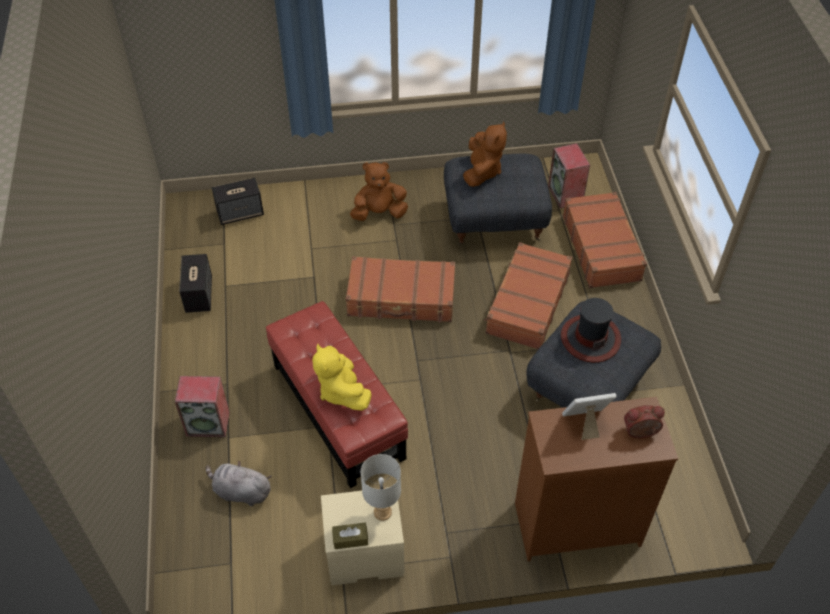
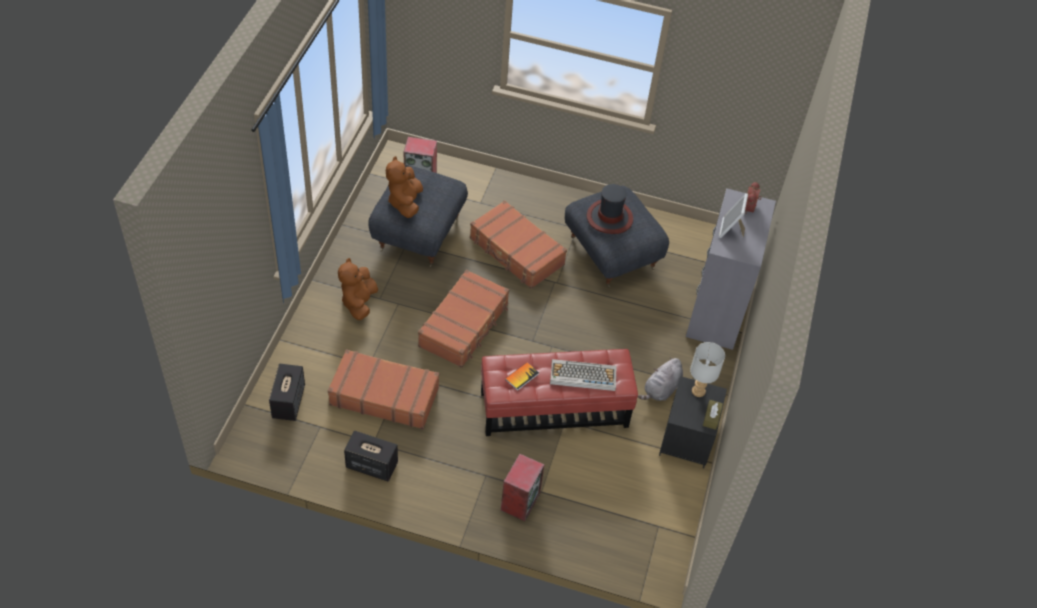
camera: 70 degrees left, 0 degrees up
(240, 492) = (598, 499): grey plush toy -> grey plush toy (661, 389)
(312, 340) = (522, 376): none -> book
(341, 391) = (582, 376): yellow plush toy -> keyboard
(363, 555) = (687, 440): beige nightstand -> black nightstand
(482, 171) = (405, 202): brown plush toy -> brown plush toy turned 120 degrees counterclockwise
(576, 523) = (716, 311): brown dresser -> grey dresser
(601, 247) = (489, 185): brown suitcase -> brown suitcase (384, 395)

